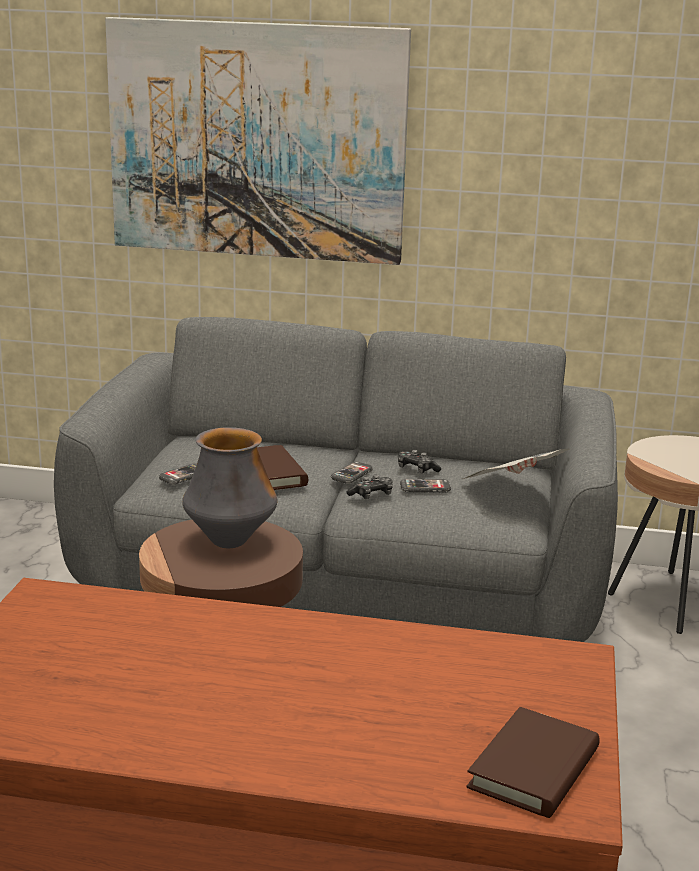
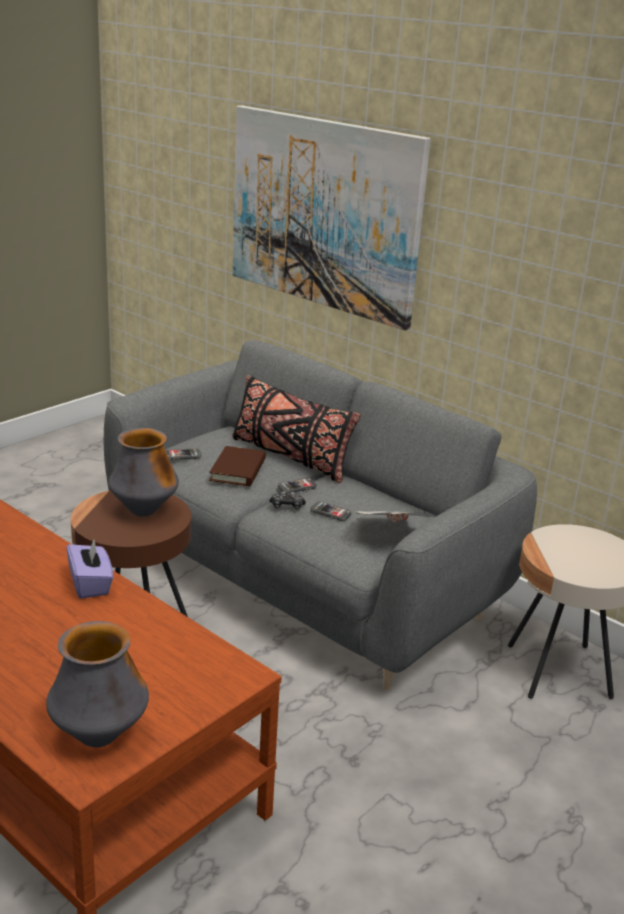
camera: 30 degrees right, 5 degrees up
(292, 630) = (91, 584): none -> purple tissue box
(299, 448) = (290, 456): none -> black pillow
(416, 469) = (344, 497): game controller -> none
(534, 769) = (99, 735): brown book -> vase

